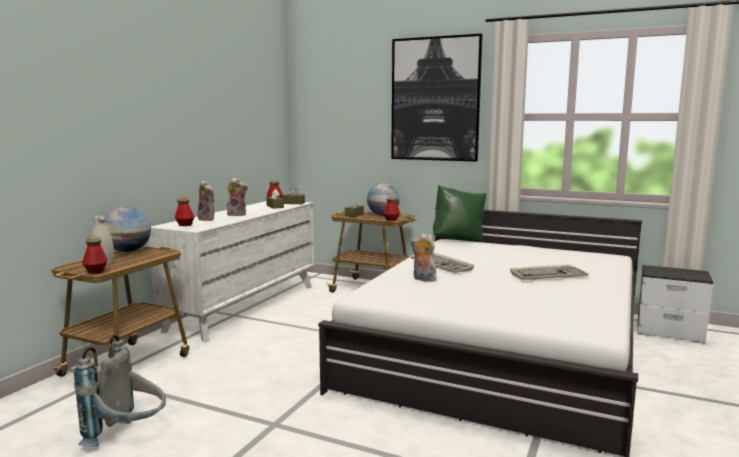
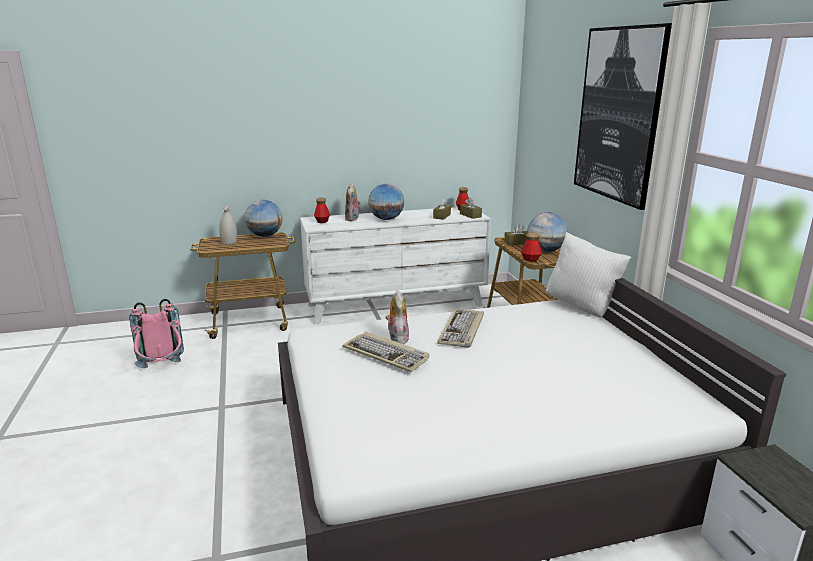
camera: 50 degrees right, 10 degrees up
(95, 271) = (207, 248): bottle -> none
(128, 438) = (162, 371): grey backpack -> pink backpack
(237, 214) = (386, 219): plush toy -> globe
(458, 240) = (582, 307): green pillow -> white pillow
(548, 275) = (519, 390): keyboard -> keyboard (387, 354)

